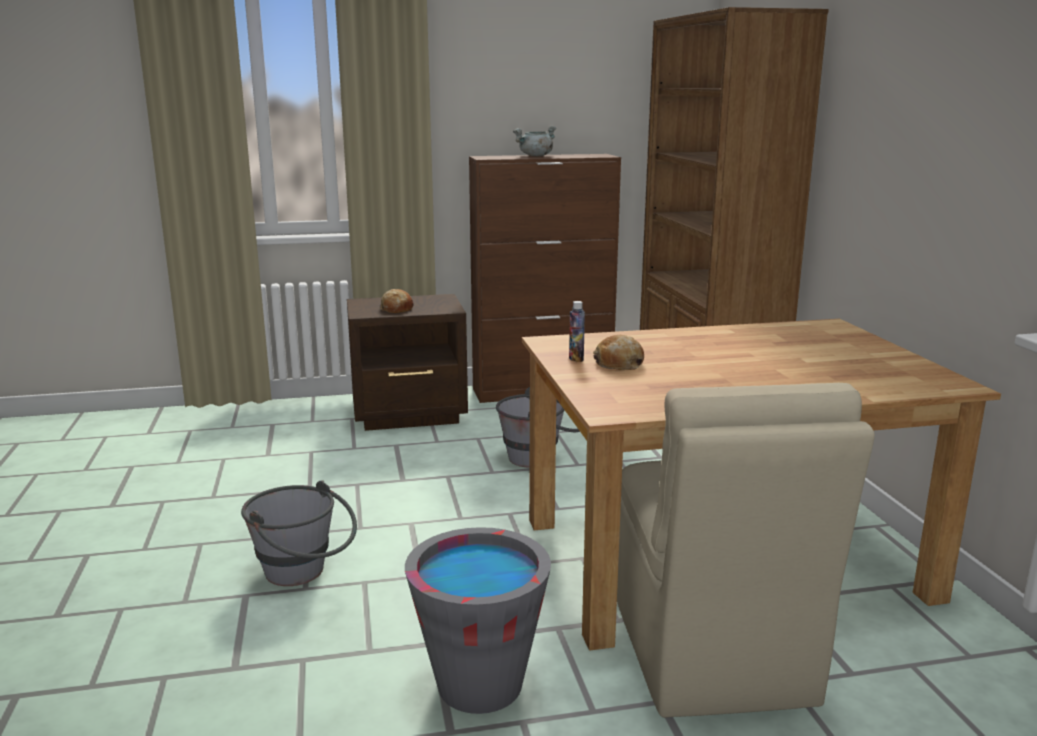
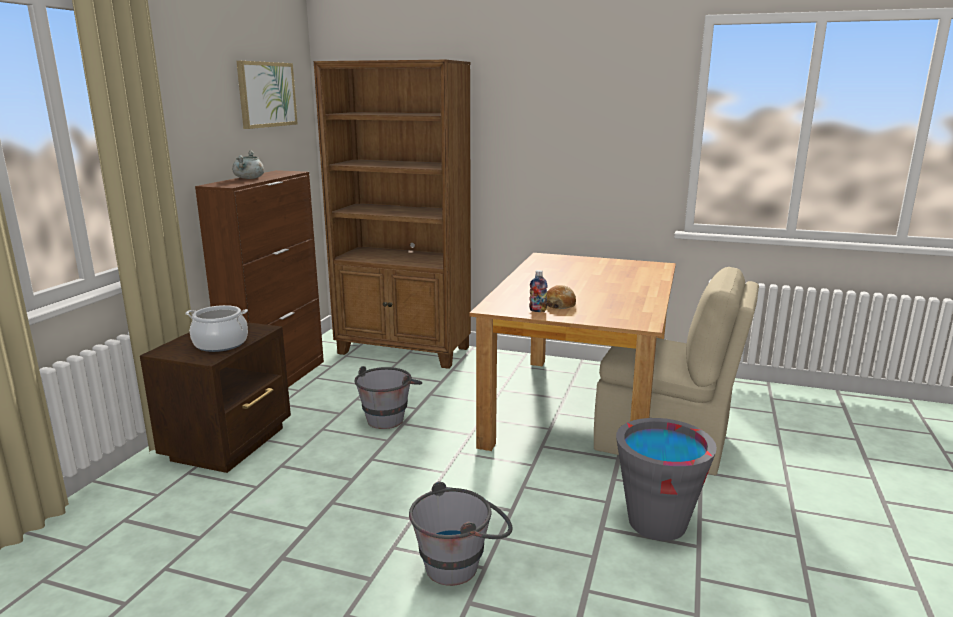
camera: 60 degrees left, 0 degrees up
(396, 309) = (221, 344): bread -> cooking pot
(615, 64) = (266, 94): none -> picture

